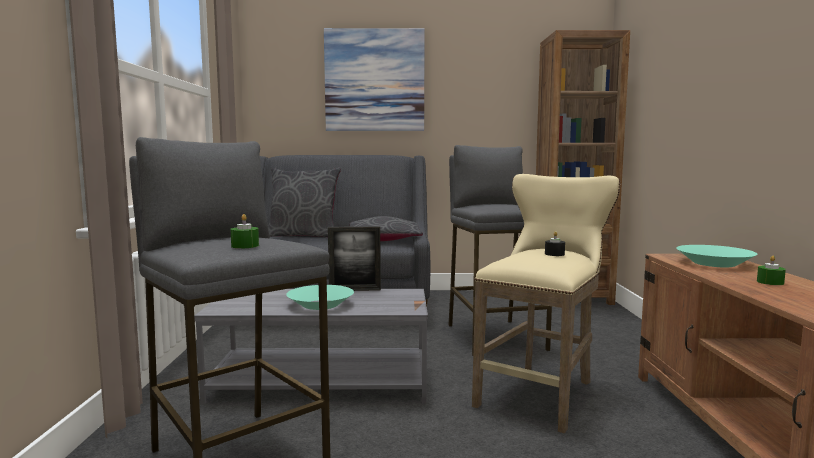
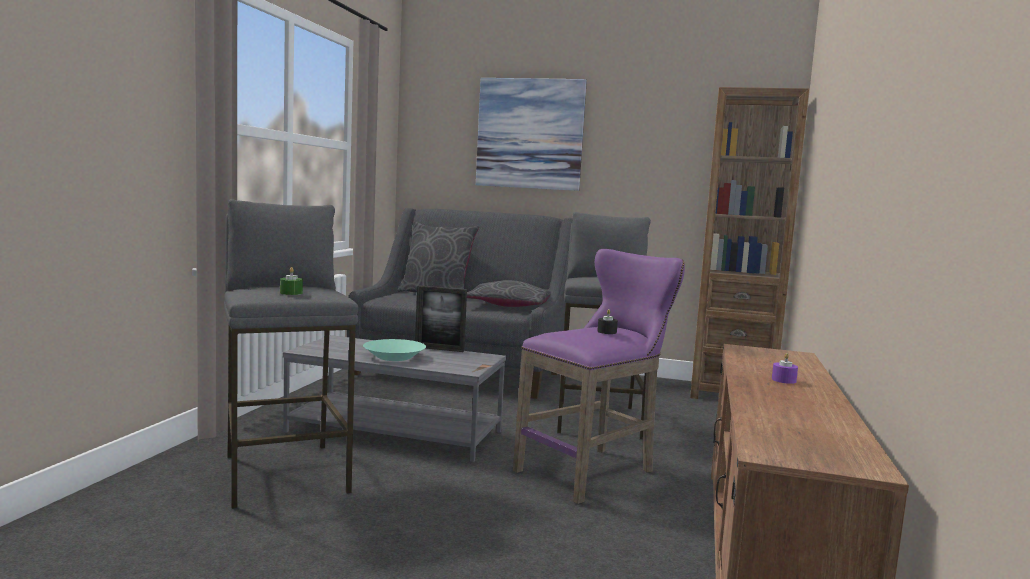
camera: 15 degrees right, 0 degrees up
(542, 392) = (593, 471): beige stool -> purple stool
(714, 263) = (773, 359): turquoise bowl -> none
(770, 282) = (783, 380): green candle -> purple candle

